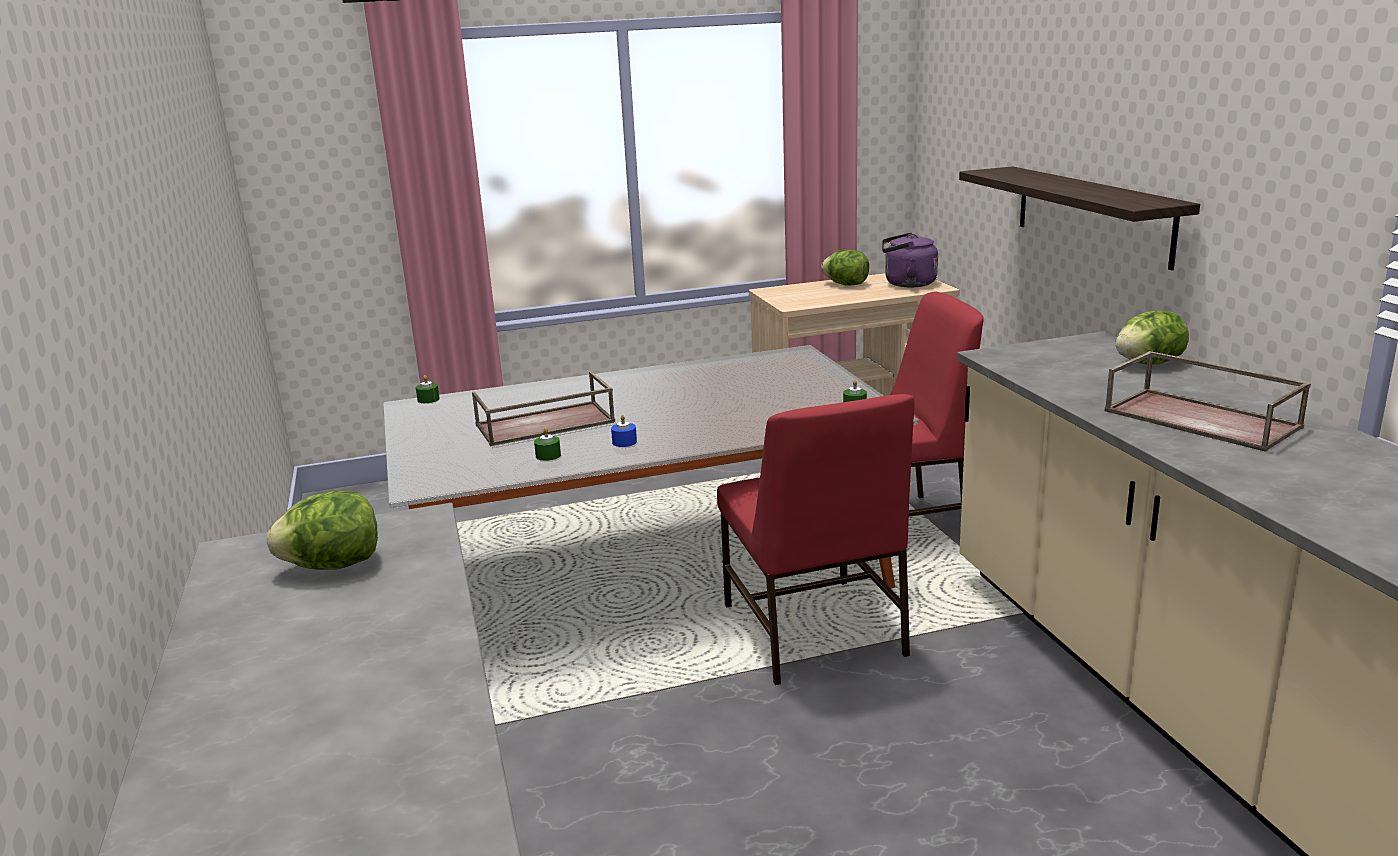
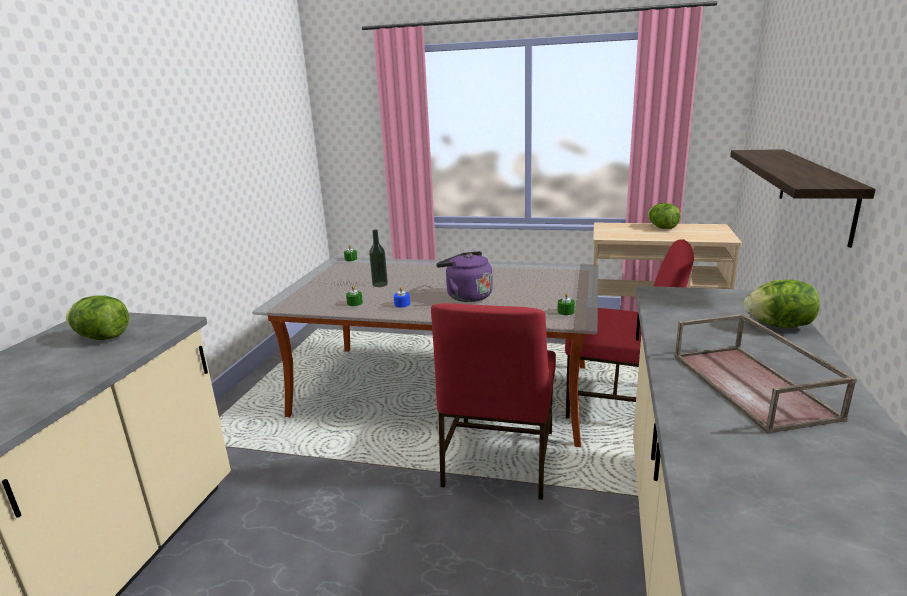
camera: 30 degrees right, 0 degrees up
(544, 424) = (380, 284): brown tray -> bottle
(906, 284) = (706, 233): purple kettle -> purple kettle (466, 296)

